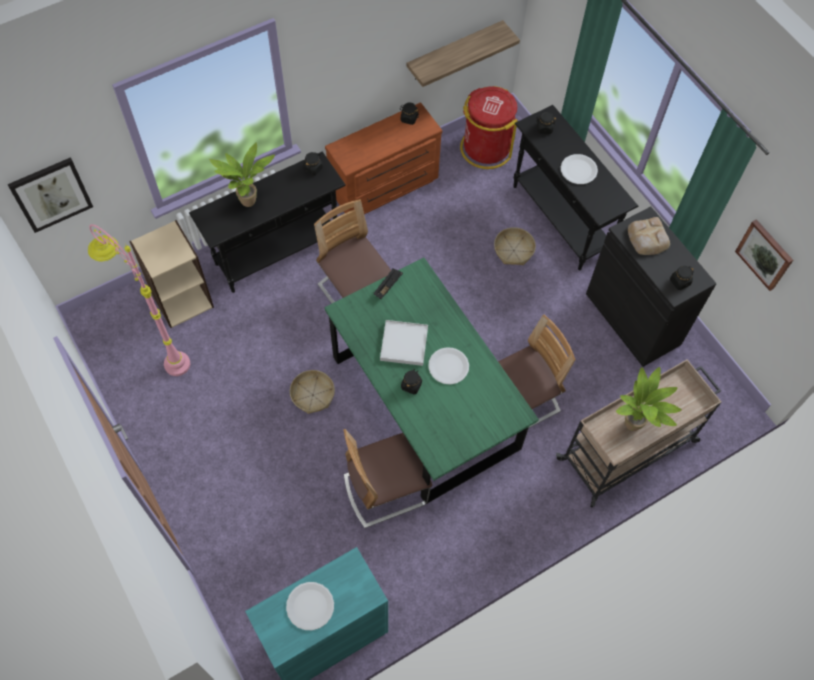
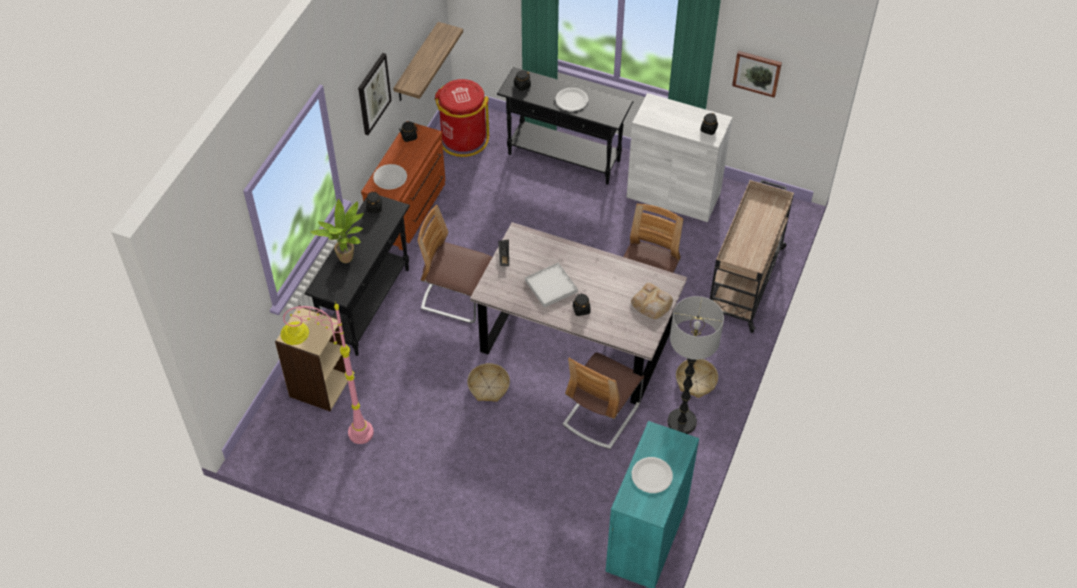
camera: 35 degrees left, 10 degrees down
(51, 194) = (217, 319): picture -> picture (373, 93)
(426, 401) = (577, 338): green dining table -> grey dining table
(448, 366) = (596, 282): white plate -> white plate (390, 178)
(450, 548) = (682, 422): none -> floor lamp
(513, 250) = (548, 198): basket -> basket (696, 381)
(632, 319) = (673, 194): black cabinet -> white cabinet
(635, 426) = (751, 243): potted plant -> none
(647, 238) = (664, 114): bread -> bread (652, 303)

